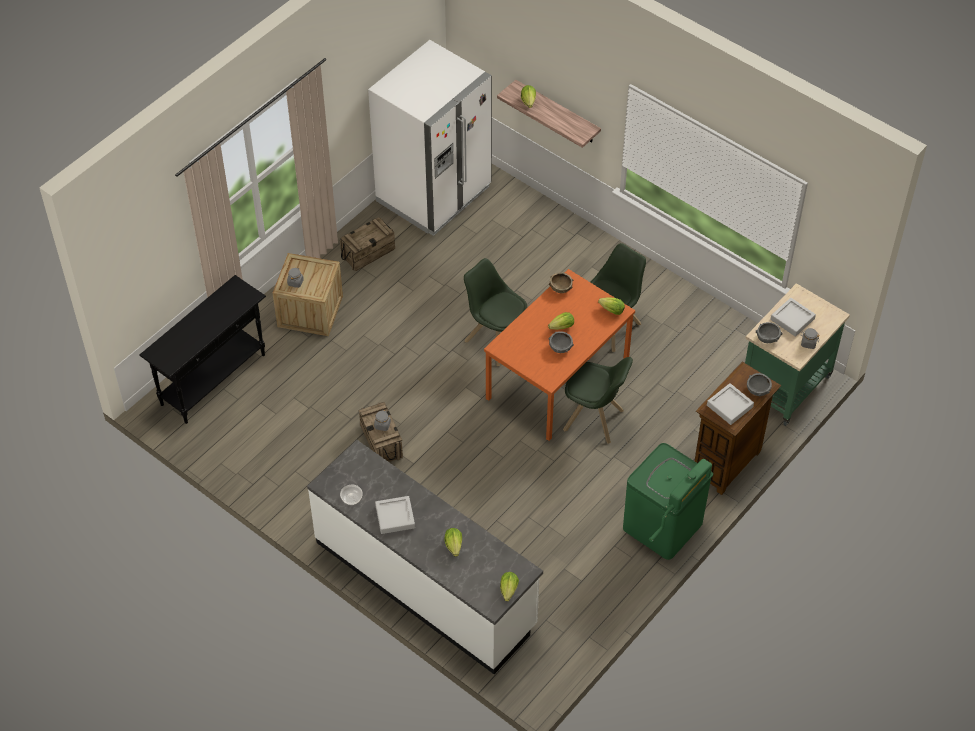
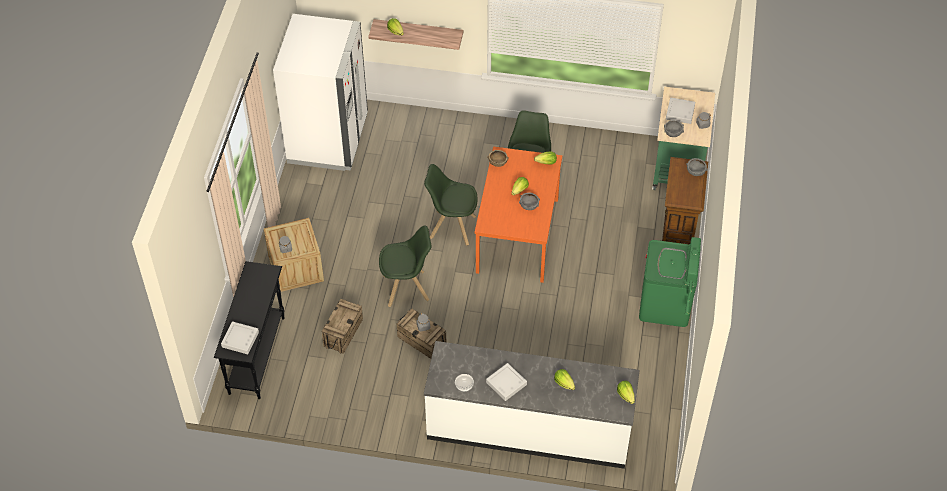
camera: 30 degrees left, 0 degrees up
(368, 253) = (309, 205): crate -> crate (343, 333)
(594, 420) = (564, 252): green chair -> green chair (406, 288)
(729, 406) = (685, 191): grey tray -> grey tray (240, 339)

